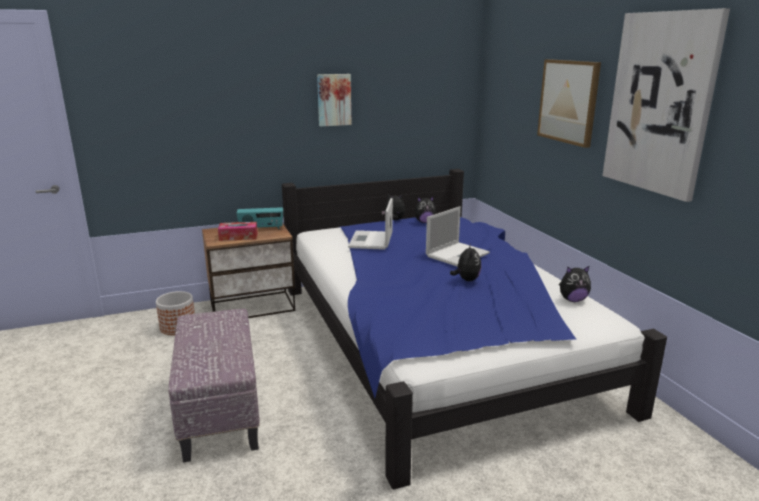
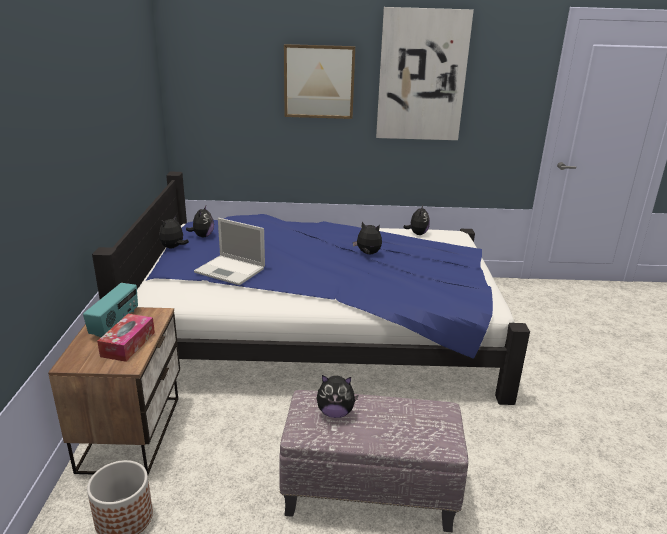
camera: 70 degrees left, 5 degrees up
(214, 323) = (335, 413): none -> plush toy
(334, 100) = (98, 118): picture -> none
(458, 254) = (311, 243): laptop -> none

